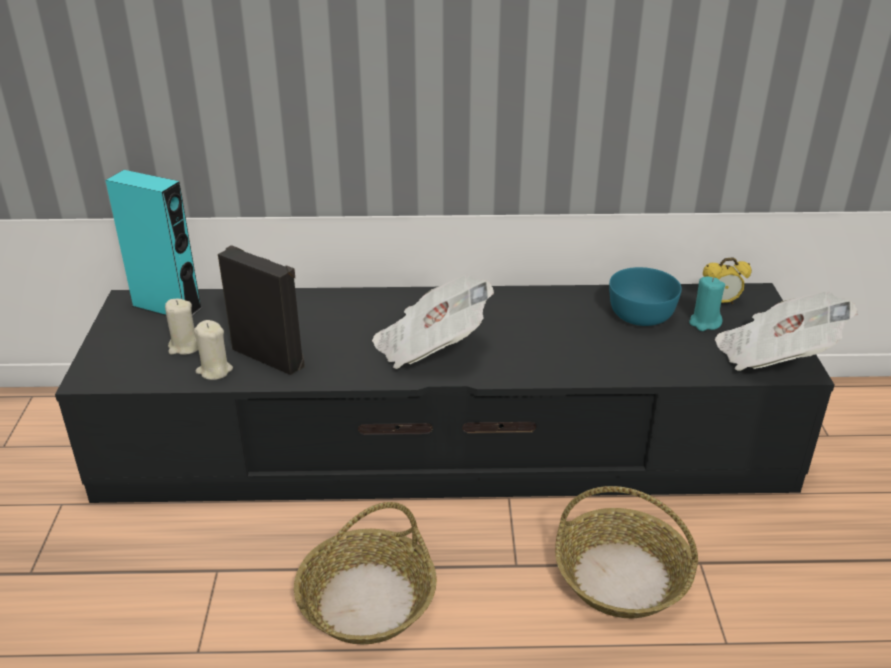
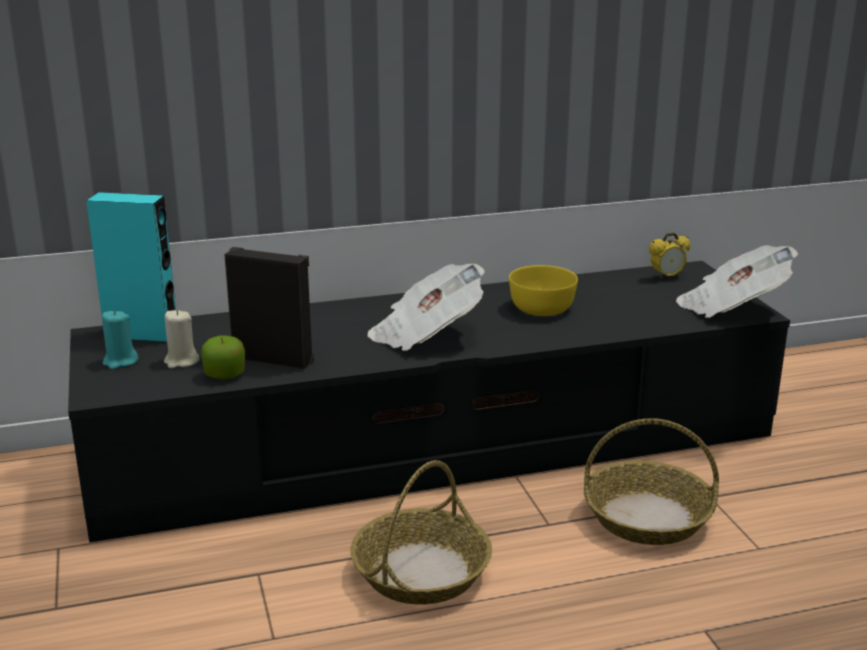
camera: 15 degrees left, 10 degrees down
(214, 370) = (225, 375): beige candle -> apple
(566, 327) = (542, 308): none -> yellow bowl
(640, 314) = (601, 292): turquoise bowl -> none
(704, 323) = (661, 292): turquoise candle -> turquoise candle (120, 362)

